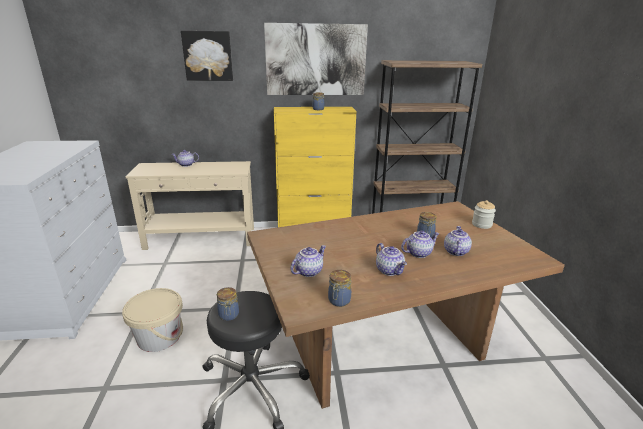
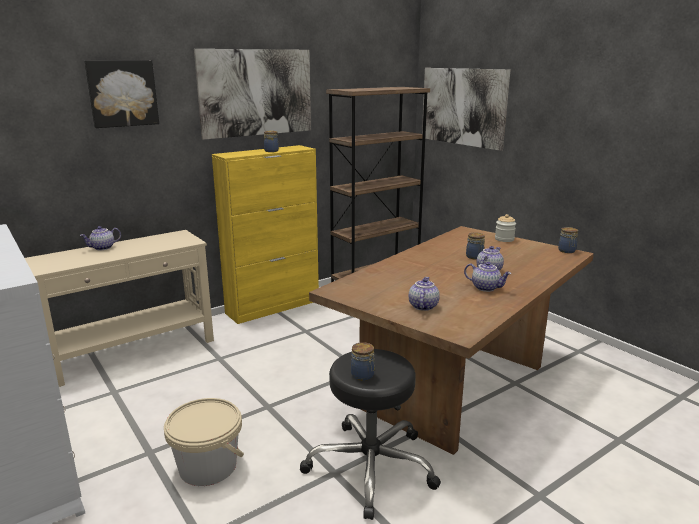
camera: 30 degrees left, 5 degrees down
(339, 301) = (481, 318): jar -> jar (567, 251)
(455, 251) = (513, 262): teapot -> none
(513, 84) = (462, 107): none -> picture

